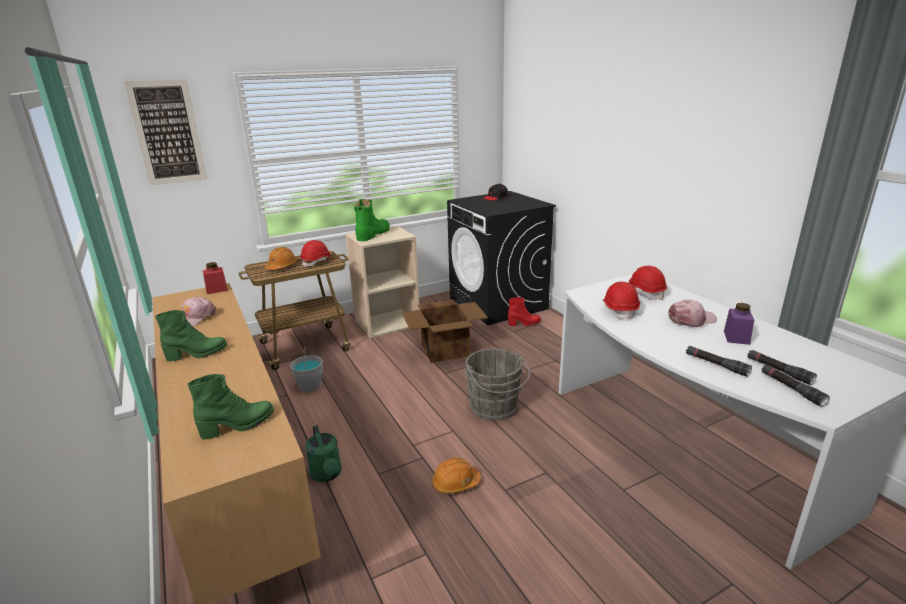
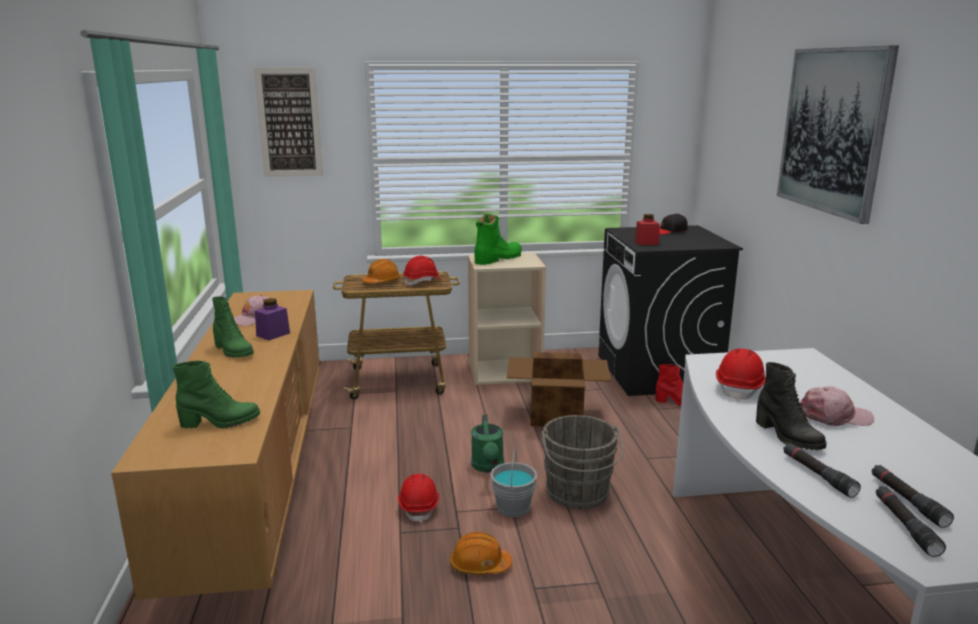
camera: 20 degrees right, 5 degrees down
(197, 354) = (233, 351): green boot -> green boot turned 45 degrees clockwise
(217, 289) = (296, 294): red jar -> red jar (646, 243)
(309, 385) = (380, 423): grey bucket -> grey bucket (512, 507)
(327, 475) = (346, 519): green watering can -> green watering can (488, 467)
(632, 114) = (833, 130): none -> picture
(645, 293) = (796, 373): red hard hat -> red hard hat (419, 507)
(676, 340) = (787, 436): none -> black boot
(736, 337) = (882, 449): purple jar -> purple jar (273, 334)

